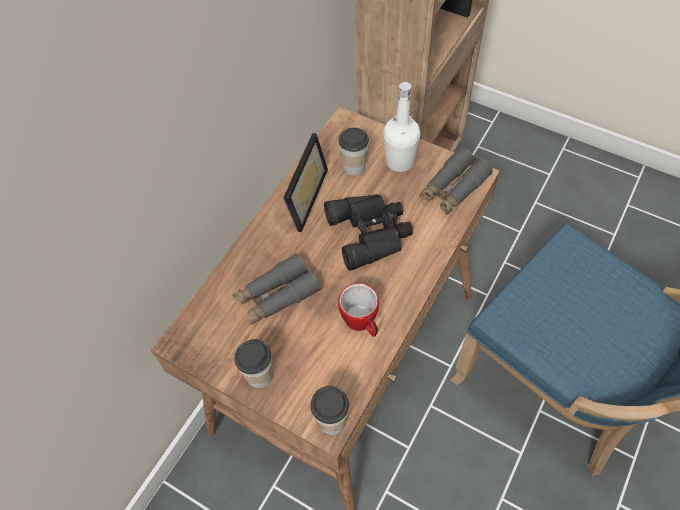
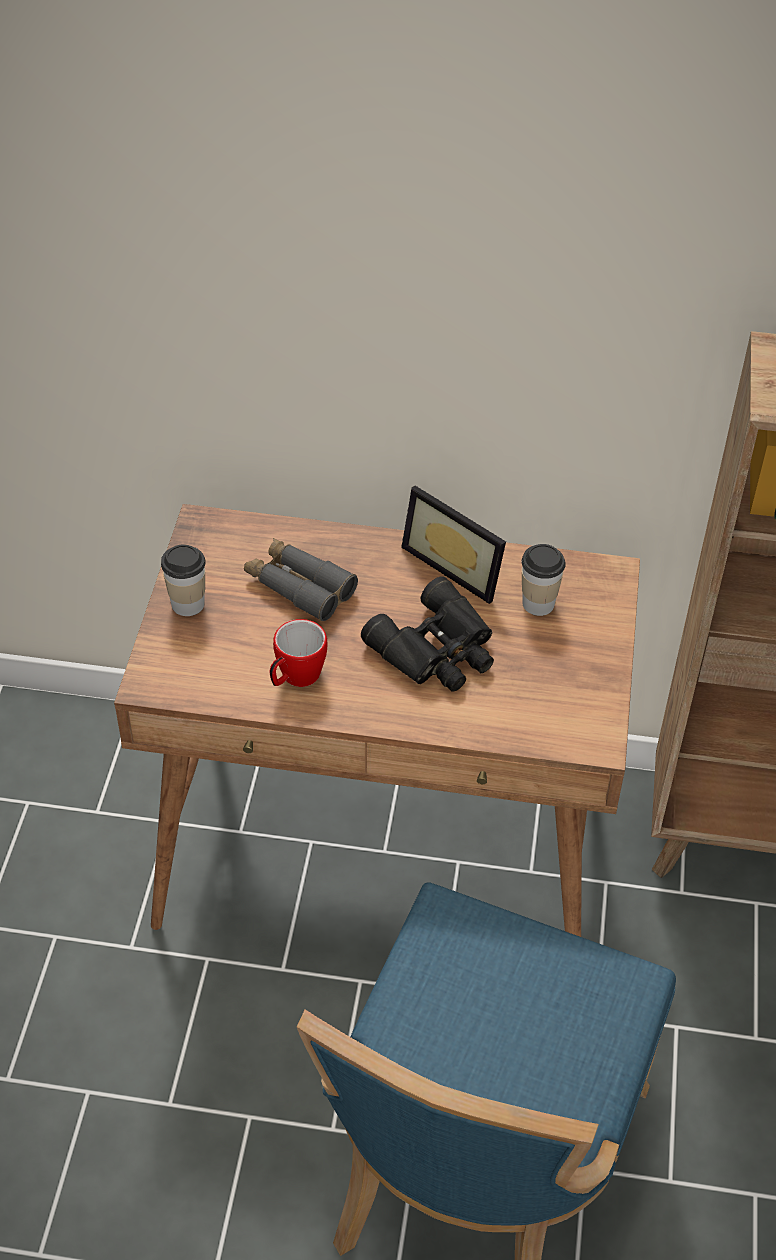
camera: 65 degrees right, 10 degrees down
(300, 196) = (458, 564): picture frame -> picture frame turned 45 degrees clockwise
(331, 421) = (155, 685): cup -> none
(399, 161) = (575, 650): white bottle -> none
(453, 188) = (559, 721): grey binoculars -> none

